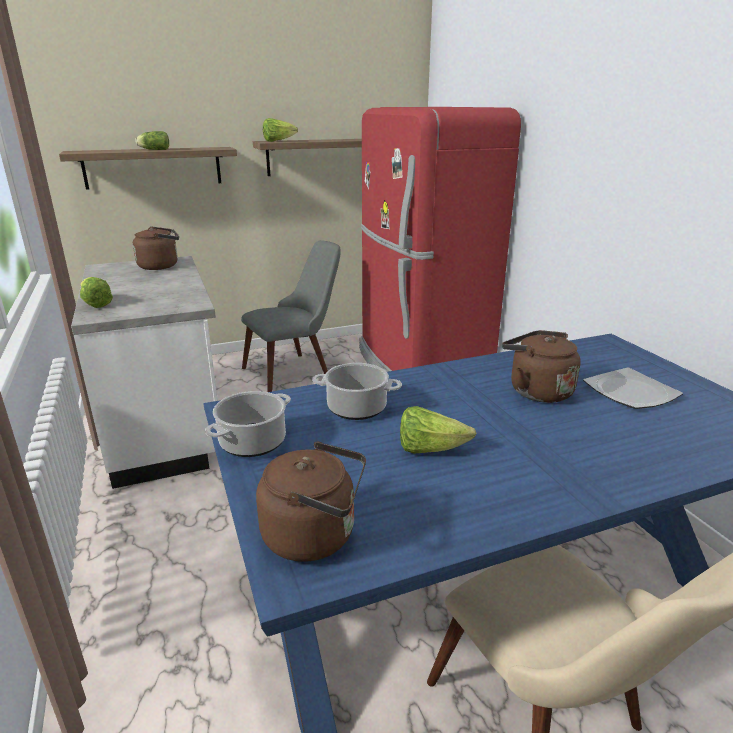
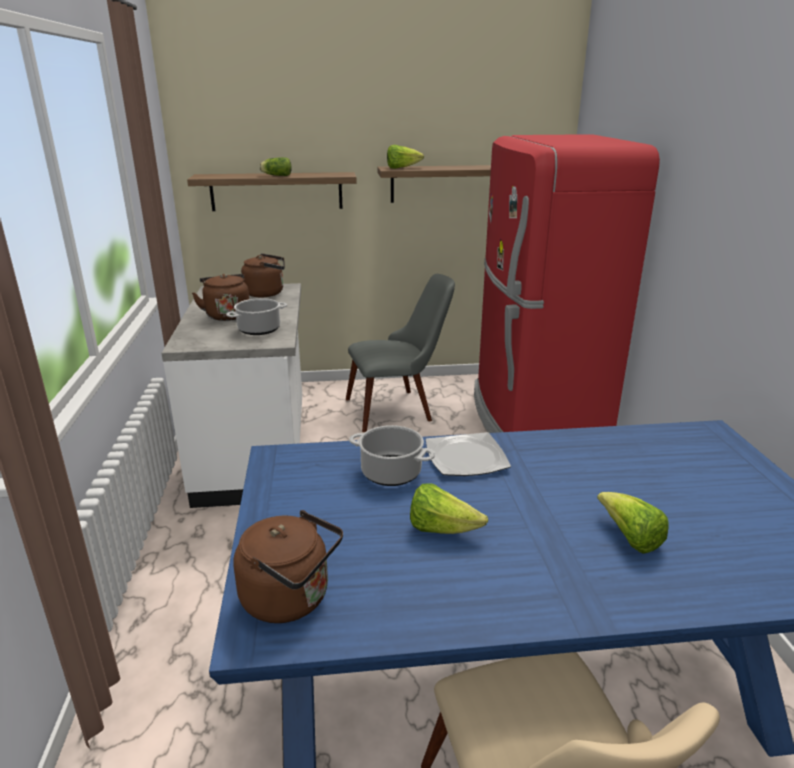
camera: 15 degrees right, 0 degrees up
(95, 304) = (191, 331): lettuce -> lettuce (629, 538)
(252, 443) = (277, 495): cooking pot -> cooking pot (259, 330)
(536, 391) = (592, 480): brown kettle -> brown kettle (227, 315)
(629, 391) = (701, 496): plate -> plate (465, 457)

